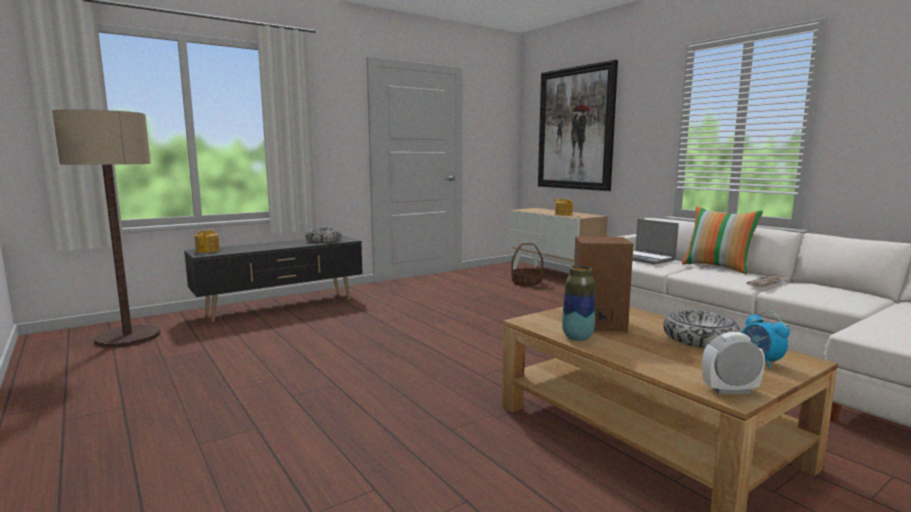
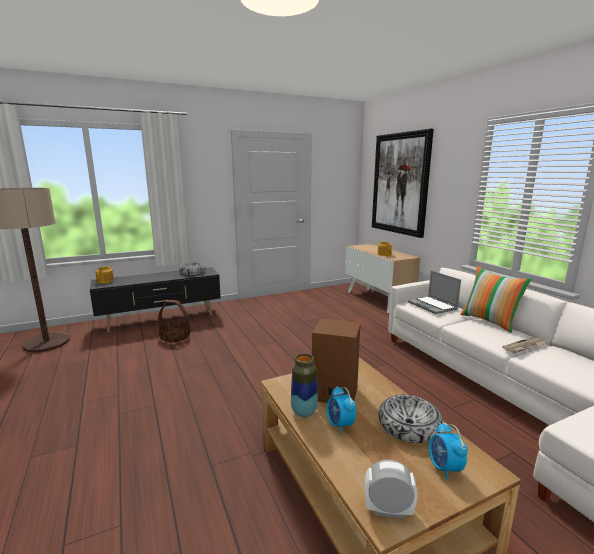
camera: 10 degrees right, 5 degrees up
(526, 283) = (352, 306): basket -> basket (175, 337)
(626, 343) = (340, 425): none -> alarm clock

